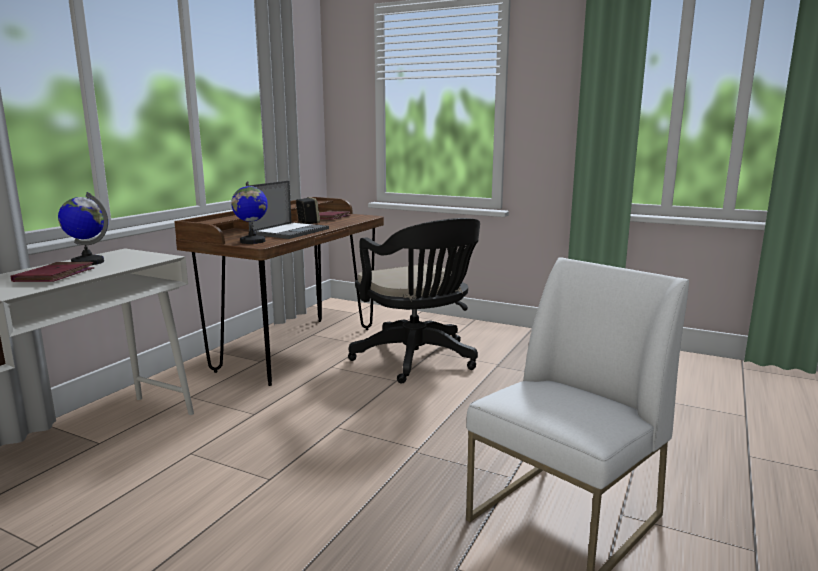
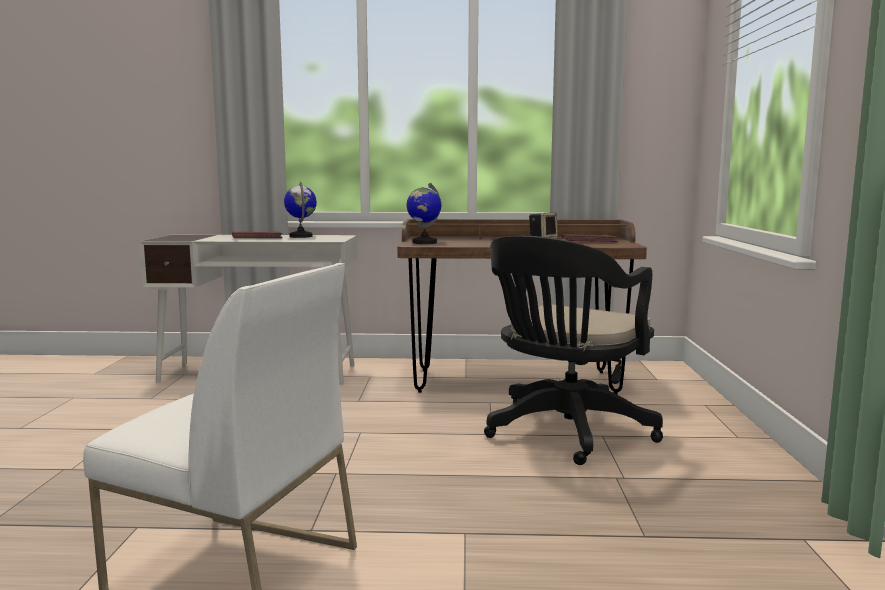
camera: 65 degrees right, 5 degrees down
(290, 231) = (488, 242): laptop -> none

